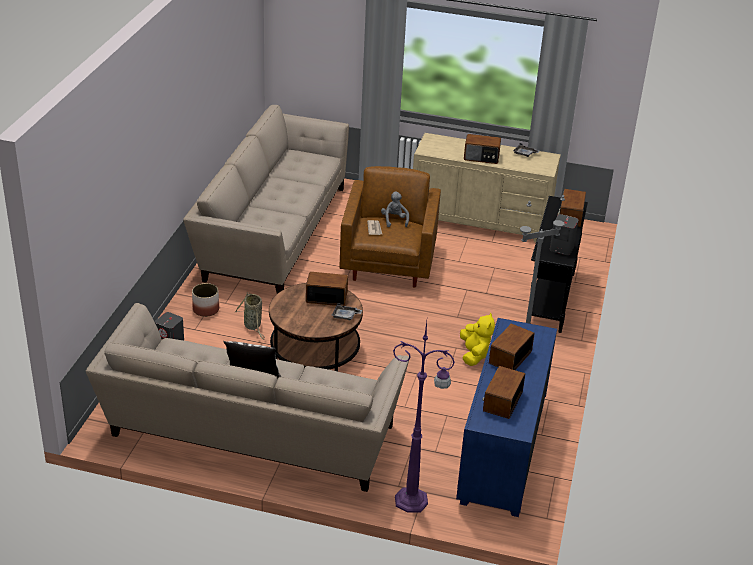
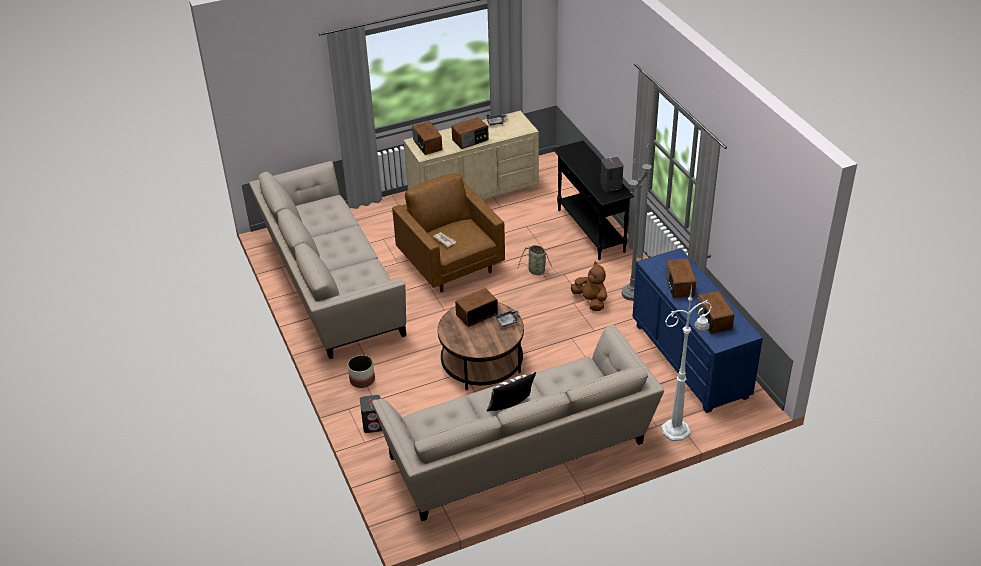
camera: 35 degrees left, 5 degrees up
(253, 326) = (414, 371): basket -> basket (538, 271)
(394, 220) = (450, 225): grey plush toy -> none
(413, 501) = (677, 430): purple floor lamp -> white floor lamp
(474, 354) = (591, 301): yellow plush toy -> brown plush toy
(570, 216) = (586, 157): radio -> radio (427, 145)

